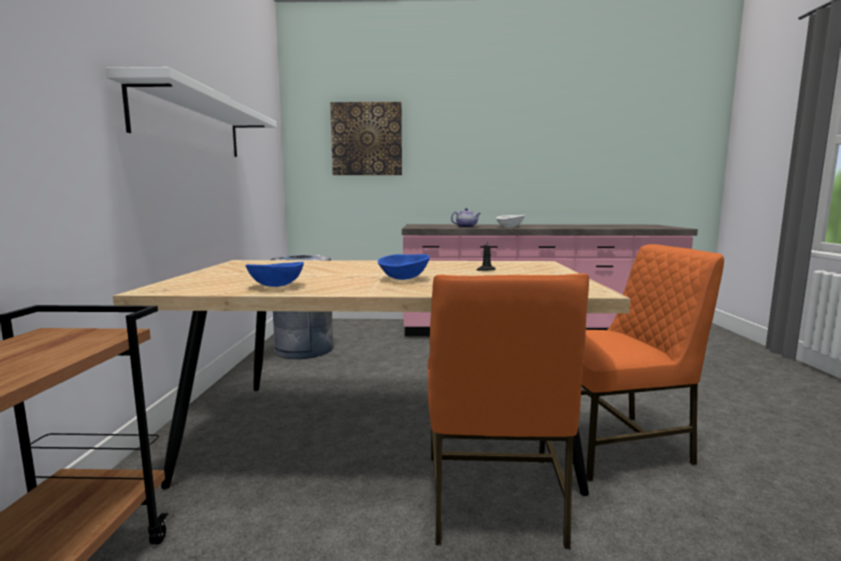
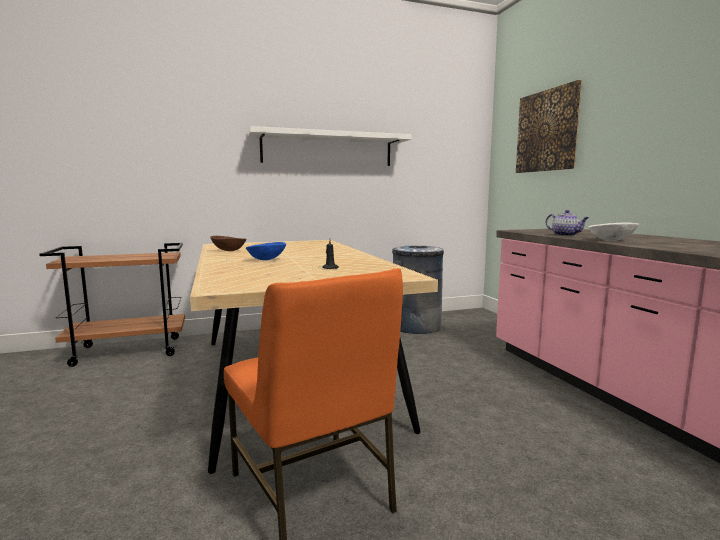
camera: 70 degrees right, 0 degrees up
(276, 286) = (229, 251): blue bowl -> brown bowl
(493, 498) = (204, 430): orange chair -> none

